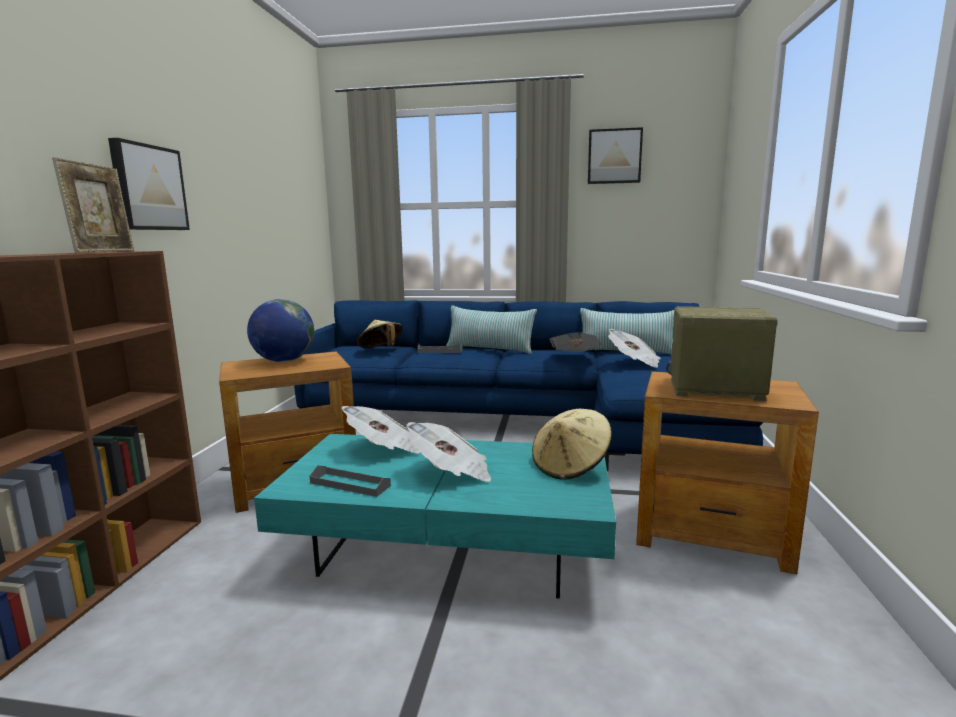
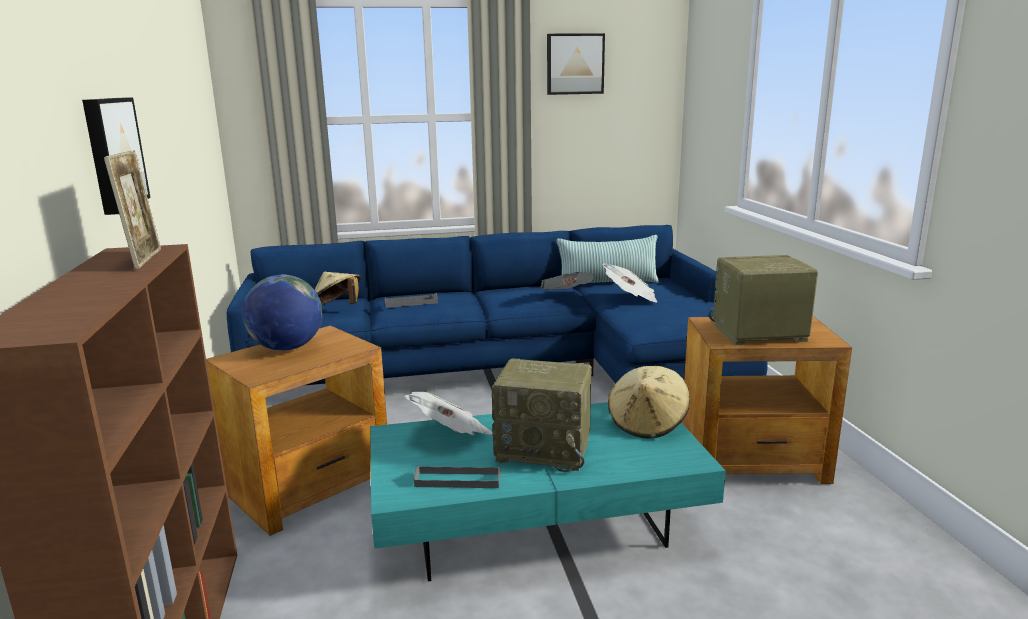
camera: 20 degrees left, 5 degrees up
(451, 472) = (545, 449): newspaper -> radio
(489, 349) = (463, 294): pillow -> none

